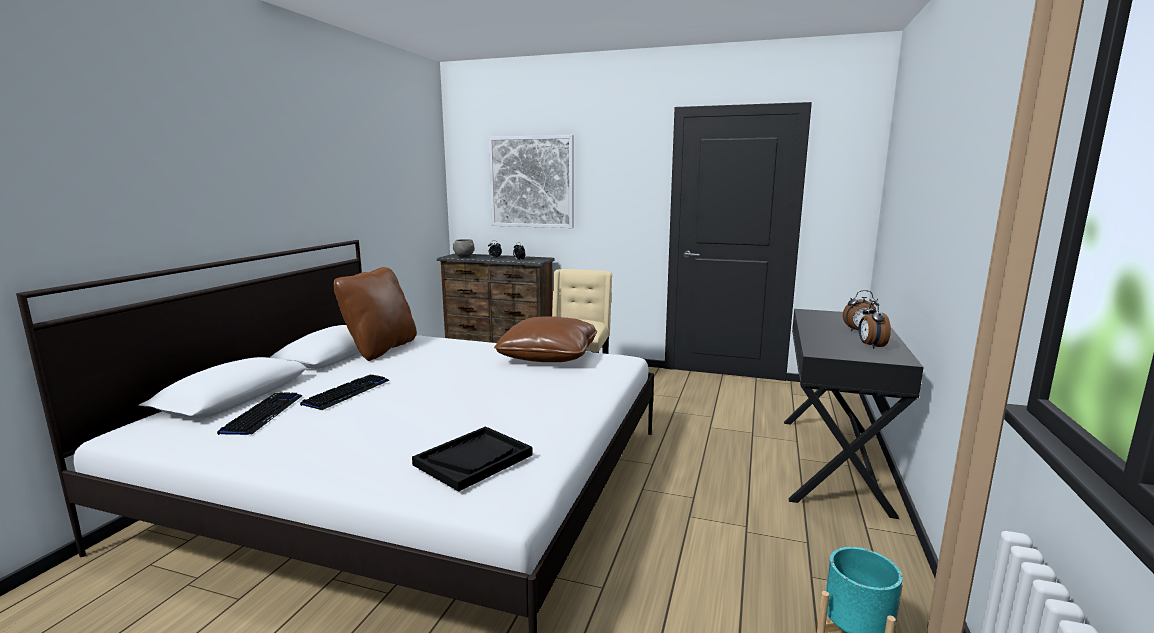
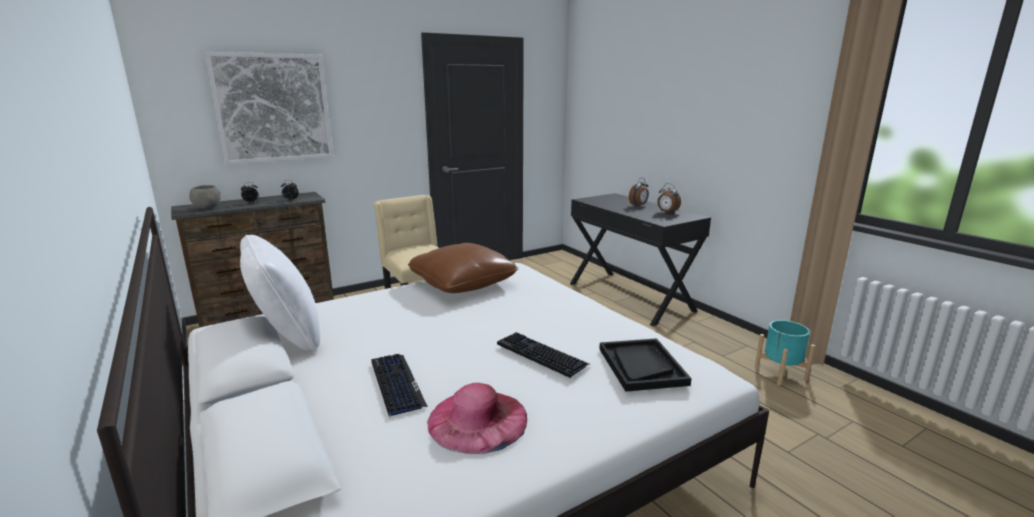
camera: 50 degrees left, 5 degrees up
(263, 414) = (378, 446): keyboard -> keyboard (541, 355)
(318, 429) = (478, 419): none -> pink hat
(381, 349) = (287, 337): brown pillow -> white pillow

